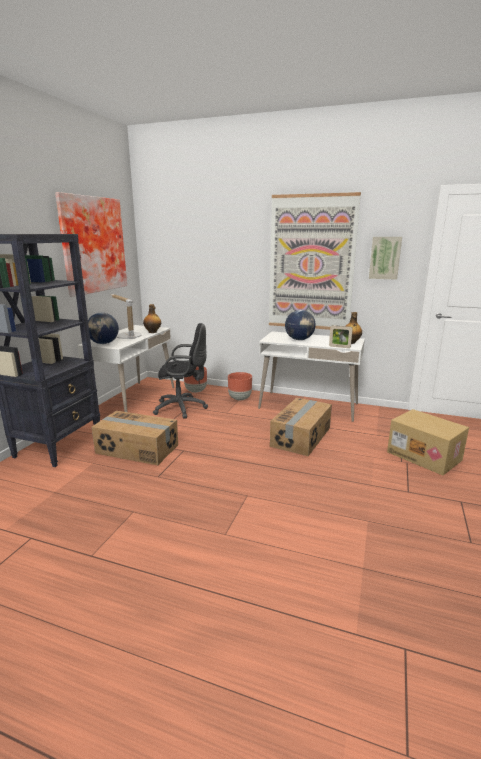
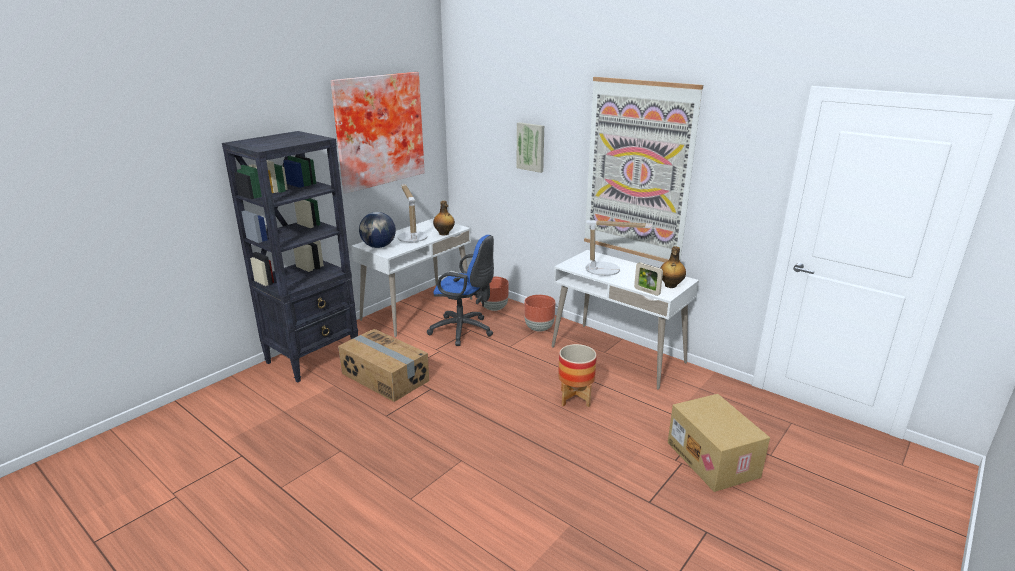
camera: 20 degrees right, 5 degrees up
(183, 408) = (464, 331): black office chair -> blue office chair
(299, 339) = (607, 270): globe -> table lamp
(301, 437) = (575, 398): cardboard box -> planter
(385, 258) = (731, 177): picture -> picture (531, 147)

